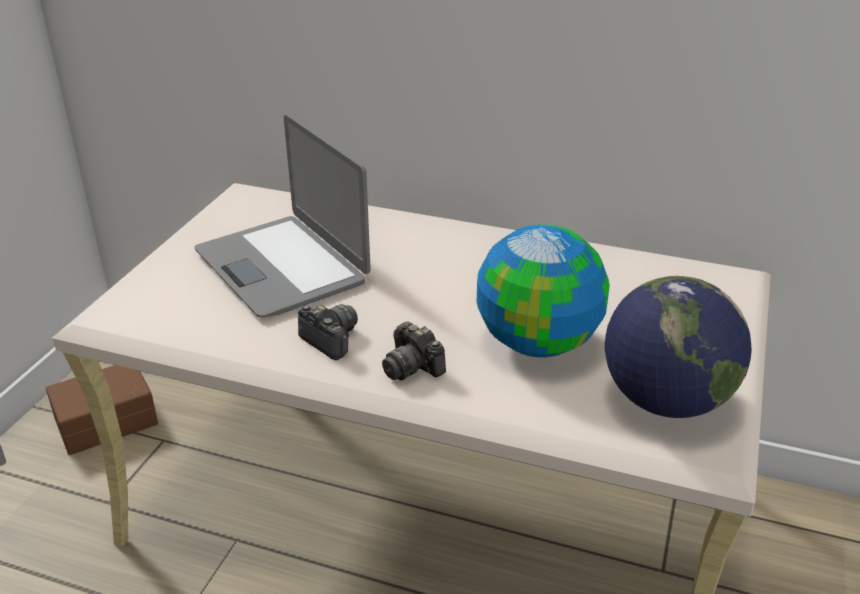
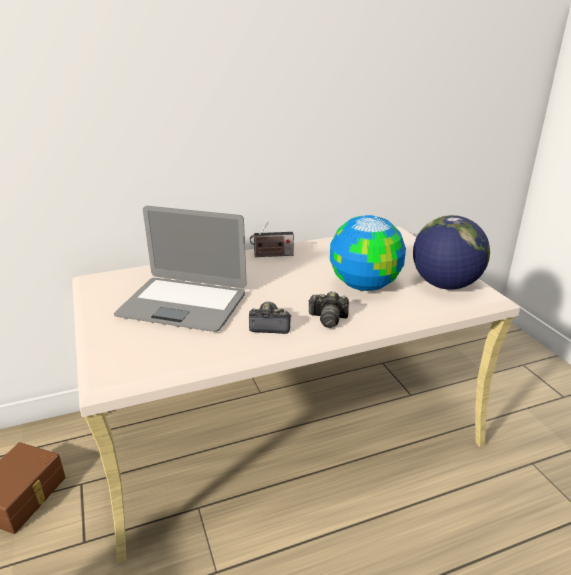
camera: 40 degrees left, 5 degrees down
(481, 242) = (271, 255): none -> radio

